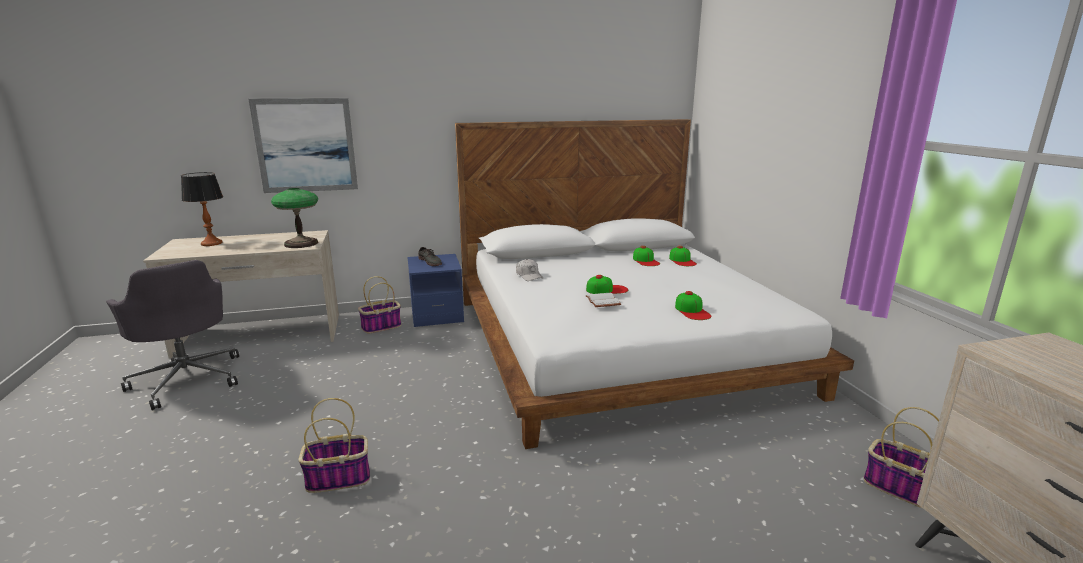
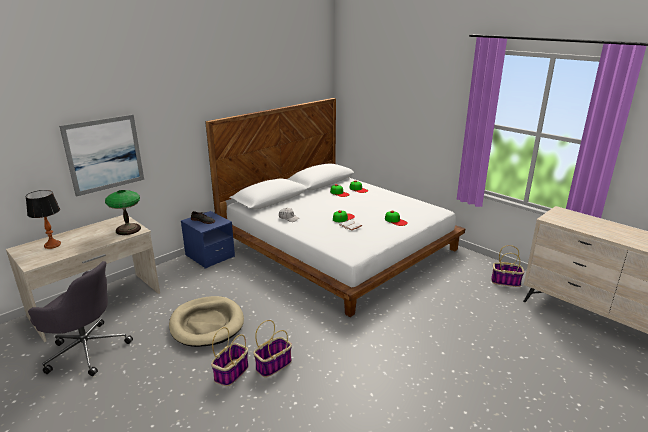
camera: 30 degrees left, 5 degrees up
(333, 392) = (207, 324): none -> beige dog bed
(381, 327) = (181, 274): basket -> basket (231, 373)

